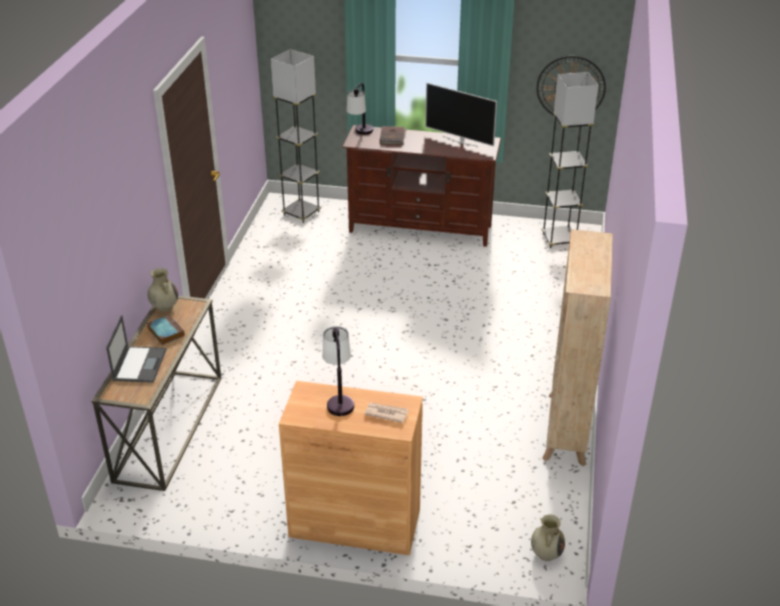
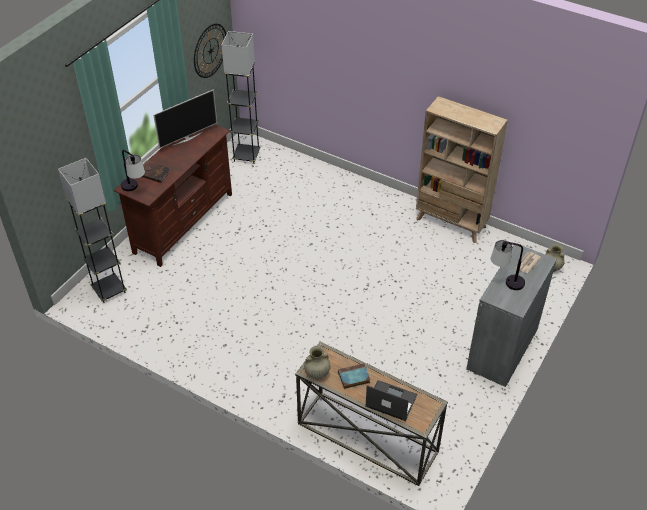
camera: 70 degrees left, 10 degrees up
(355, 523) = (502, 349): brown cabinet -> grey cabinet

